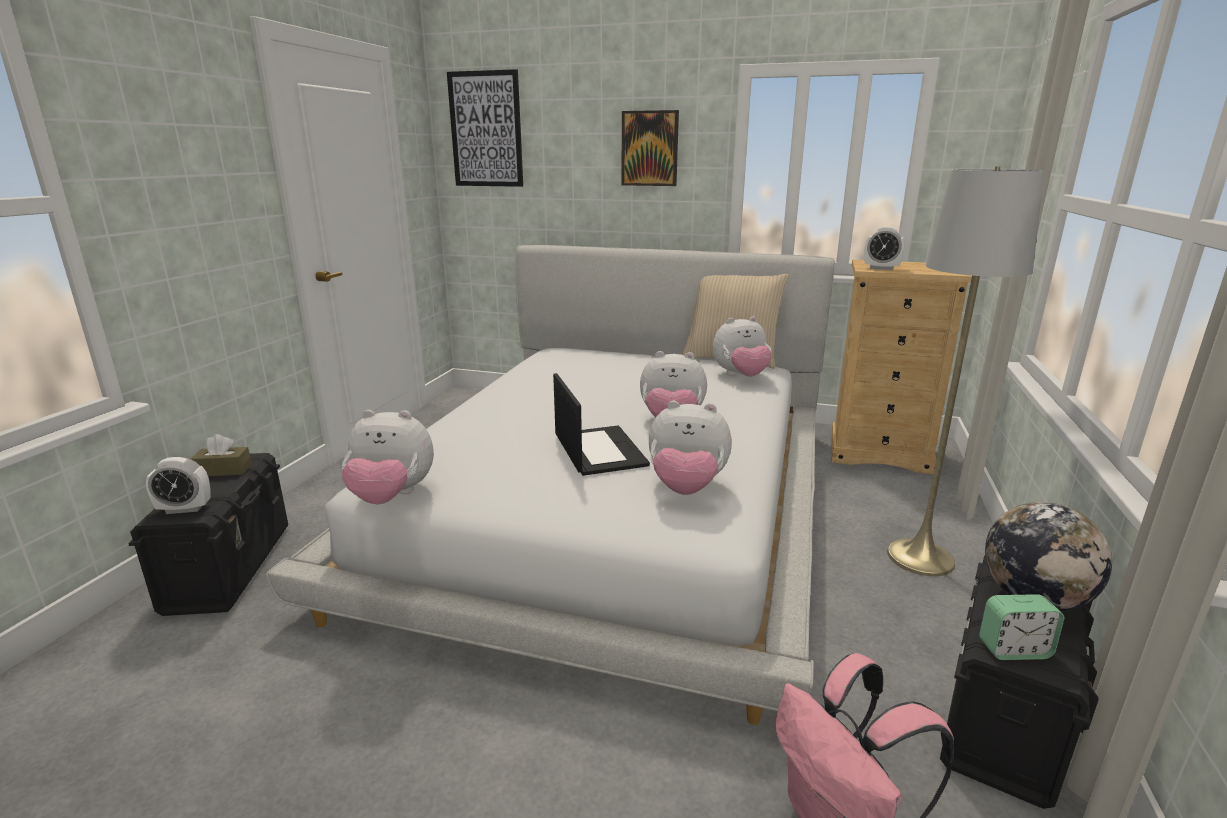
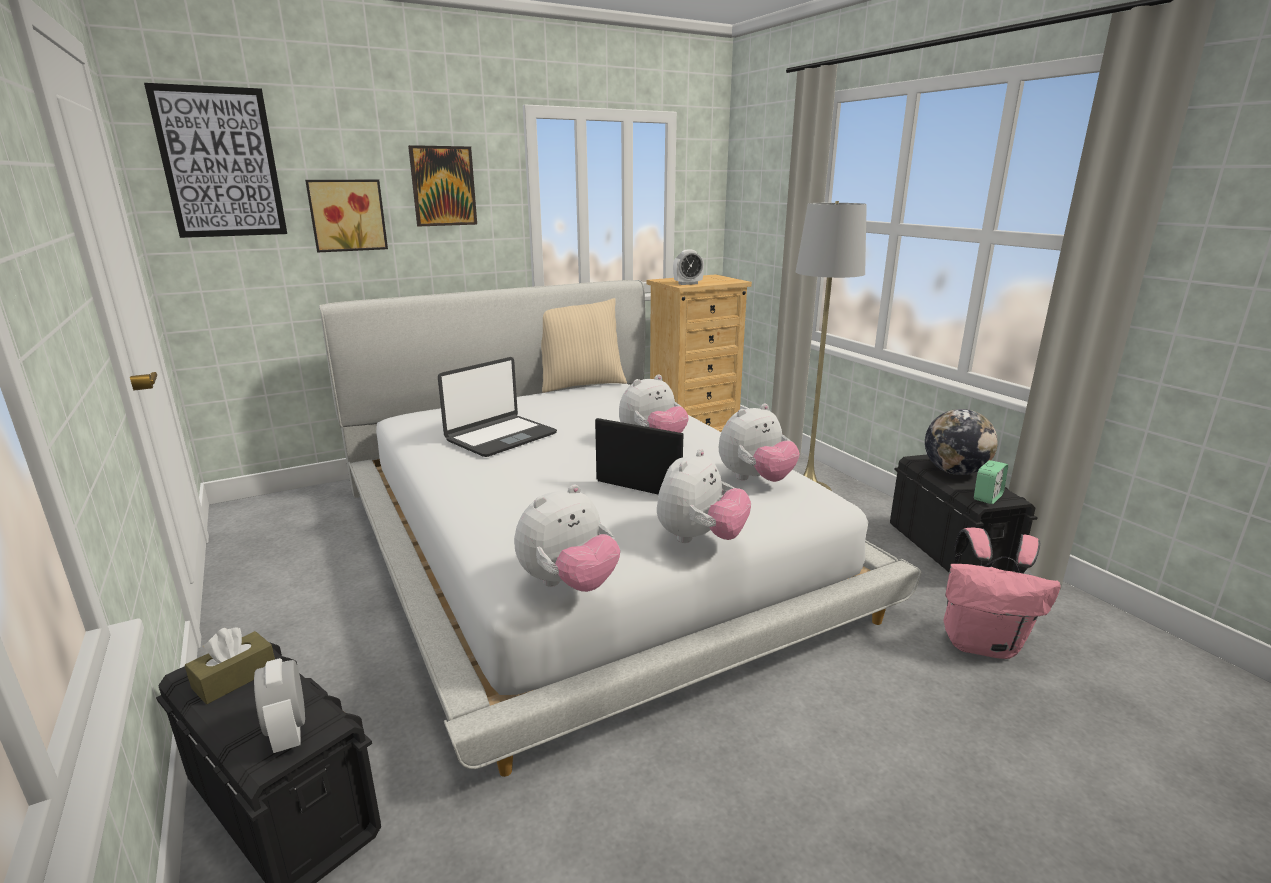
camera: 45 degrees left, 0 degrees up
(185, 509) = (289, 733): alarm clock -> alarm clock turned 120 degrees clockwise
(567, 173) = (347, 215): none -> picture
(571, 381) = (500, 437): none -> laptop
(741, 376) = (620, 395): plush toy -> plush toy (700, 539)

